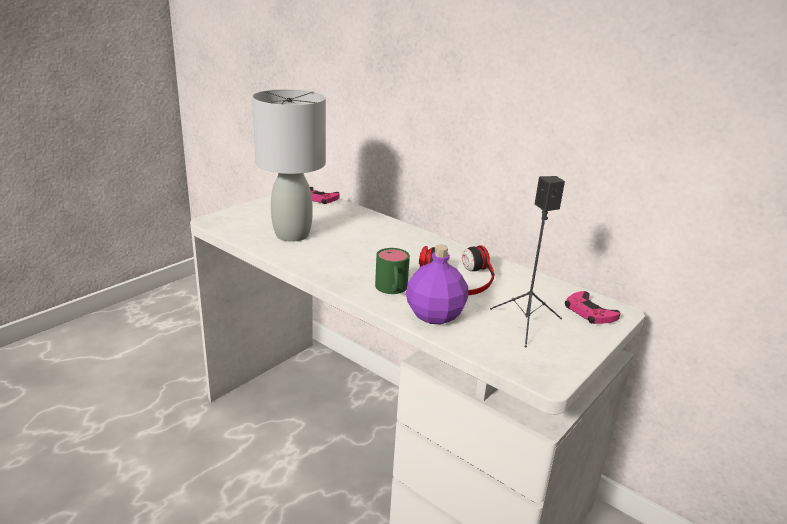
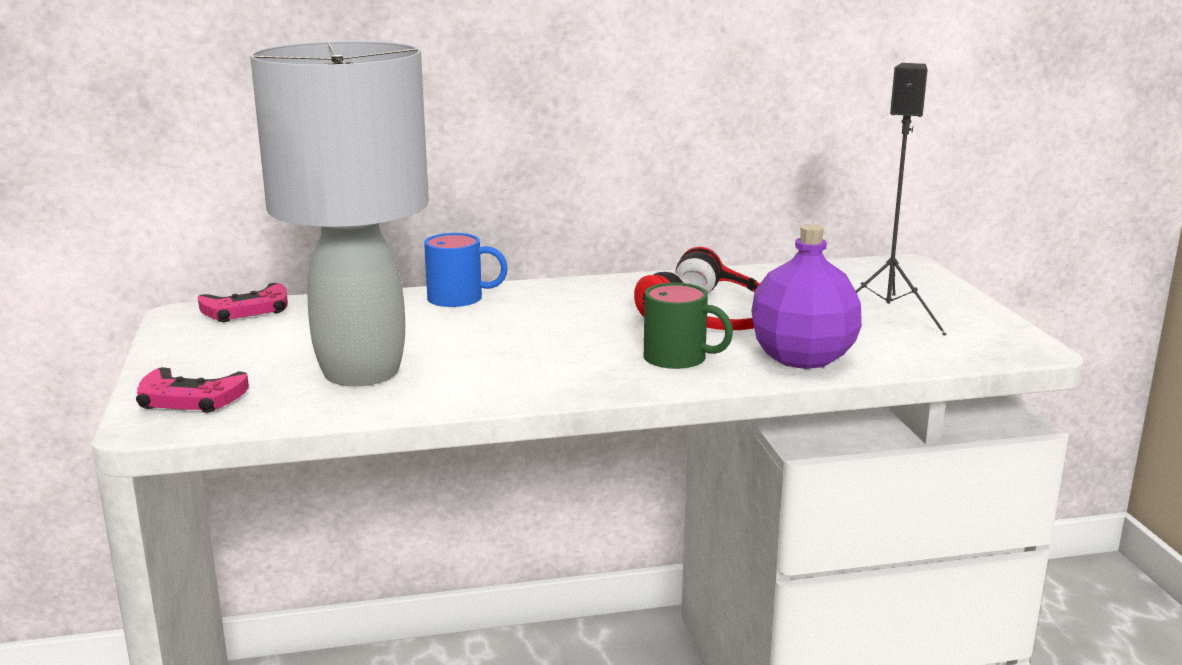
camera: 50 degrees left, 5 degrees down
(389, 227) = (468, 297): none -> blue mug
(589, 312) = (895, 277): pink game controller -> pink game controller (190, 399)

